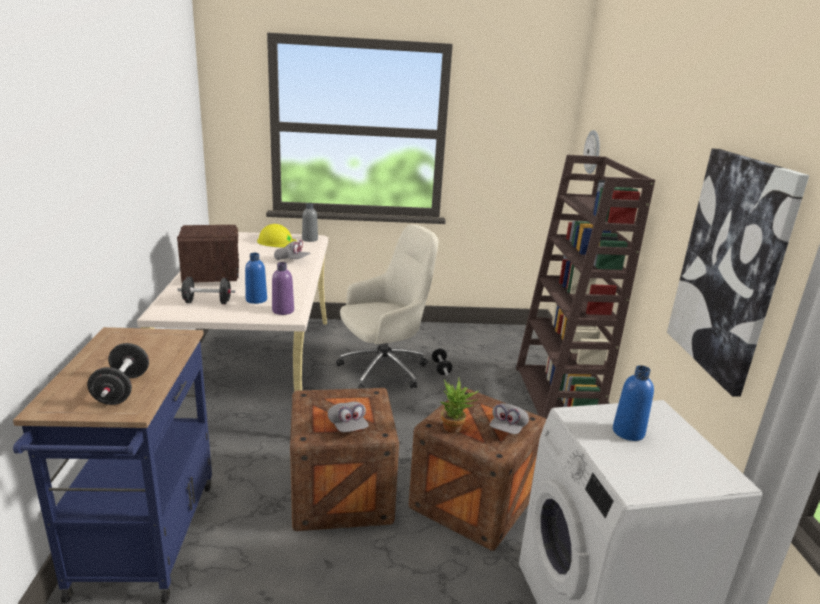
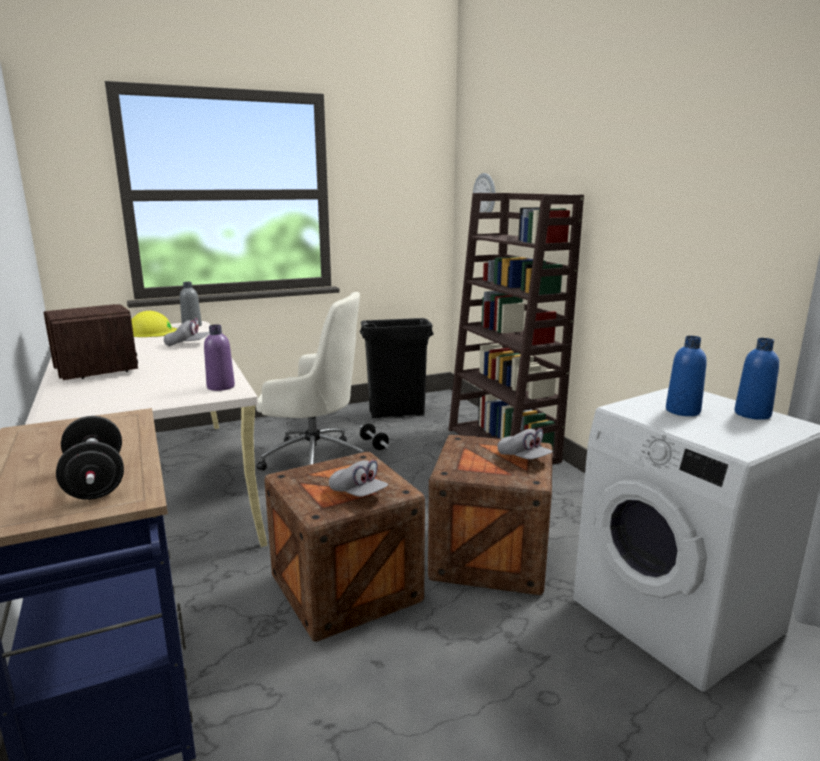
camera: 20 degrees left, 5 degrees down
(207, 302) = (114, 394): black dumbbell -> none
(256, 300) = (177, 382): blue bottle -> blue bottle (752, 414)
(384, 371) = (314, 459): beige office chair -> beige office chair turned 60 degrees clockwise
(455, 429) = (474, 470): potted plant -> none
(480, 341) = (397, 413): none -> black trash can
(508, 428) = (523, 458): grey cap -> grey cap turned 45 degrees counterclockwise
(730, 267) = (704, 248): picture -> none

